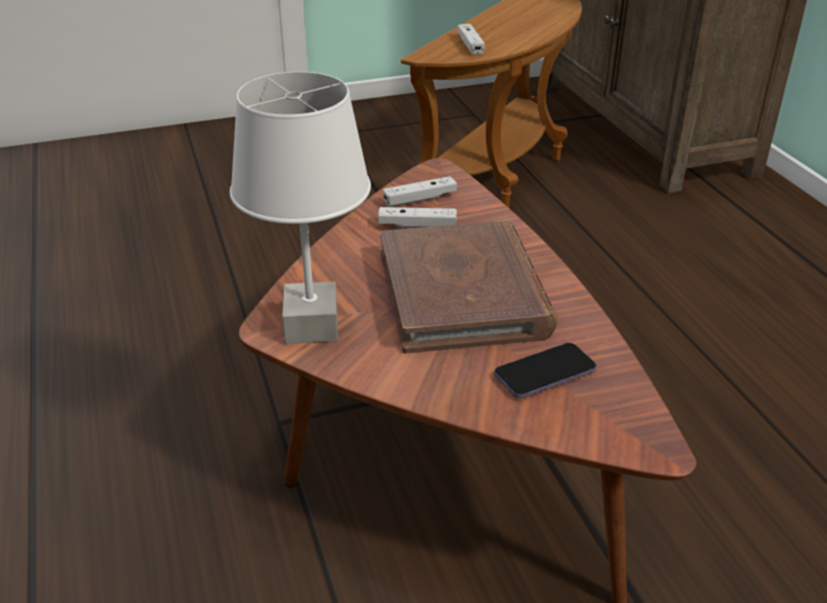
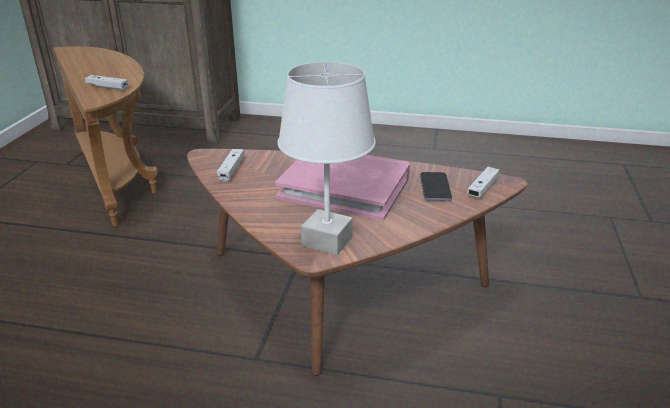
camera: 60 degrees left, 5 degrees down
(417, 226) = (260, 179): white game controller -> white game controller (482, 188)
(463, 293) = (345, 187): brown book -> pink book

